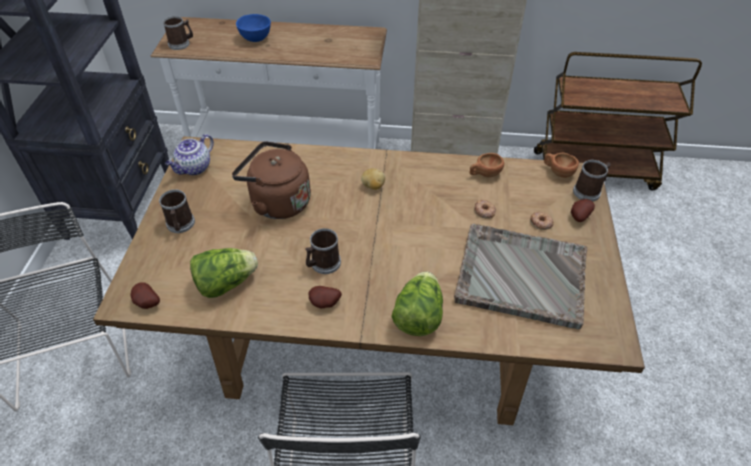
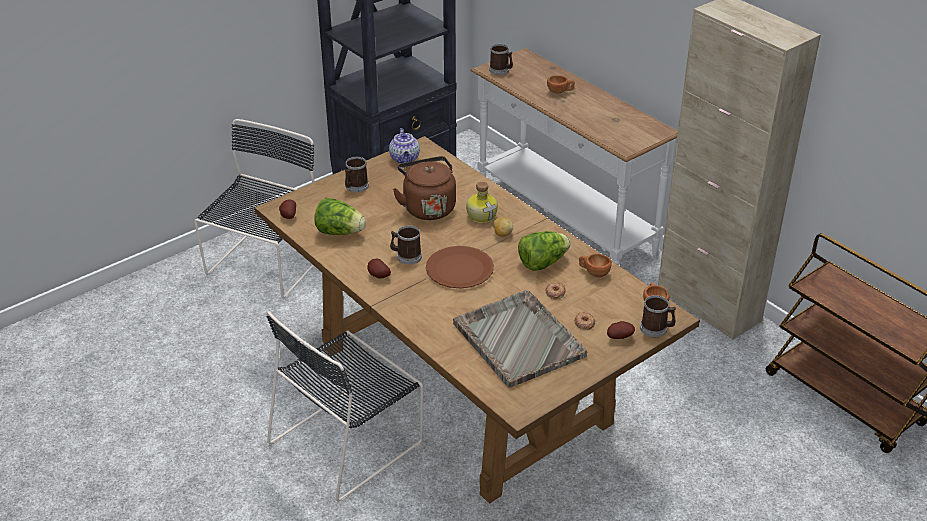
camera: 45 degrees right, 10 degrees down
(194, 168) = (405, 159): teapot -> teapot turned 90 degrees counterclockwise
(255, 38) = (560, 91): blue bowl -> brown cup
(333, 180) = (482, 215): none -> bottle
(385, 243) = (459, 269): none -> brown plate
(418, 316) = (421, 316): lettuce -> lettuce (543, 263)

